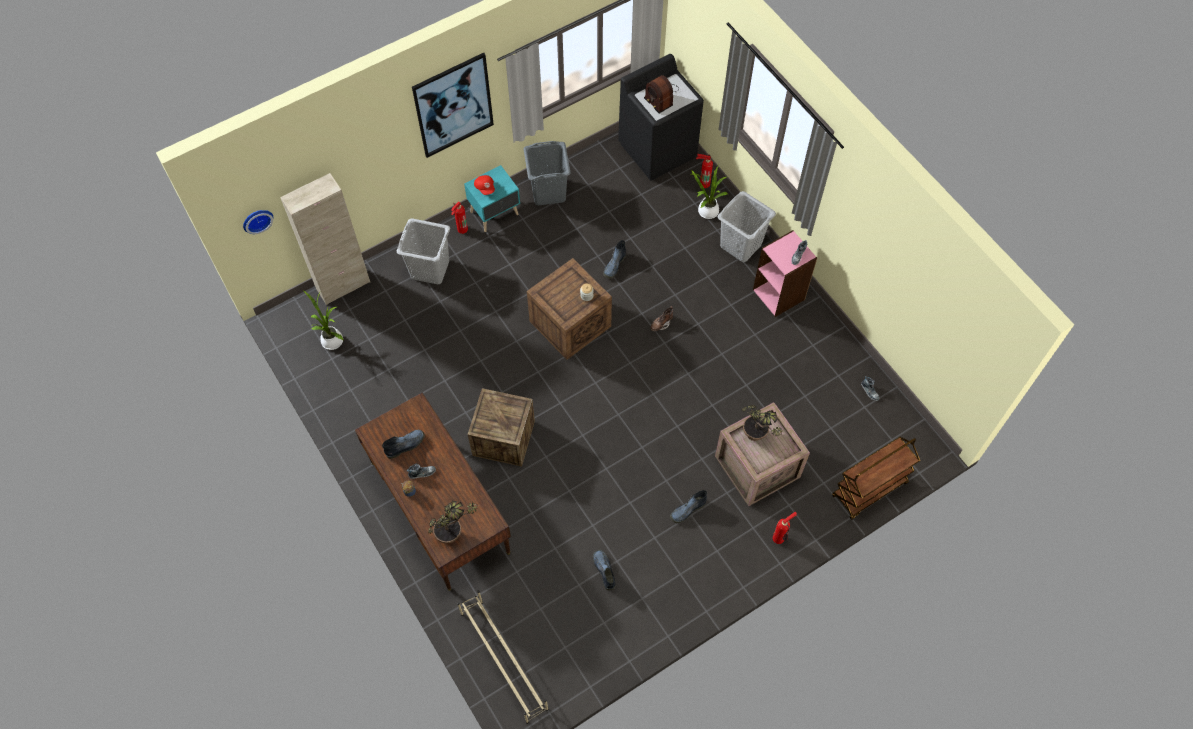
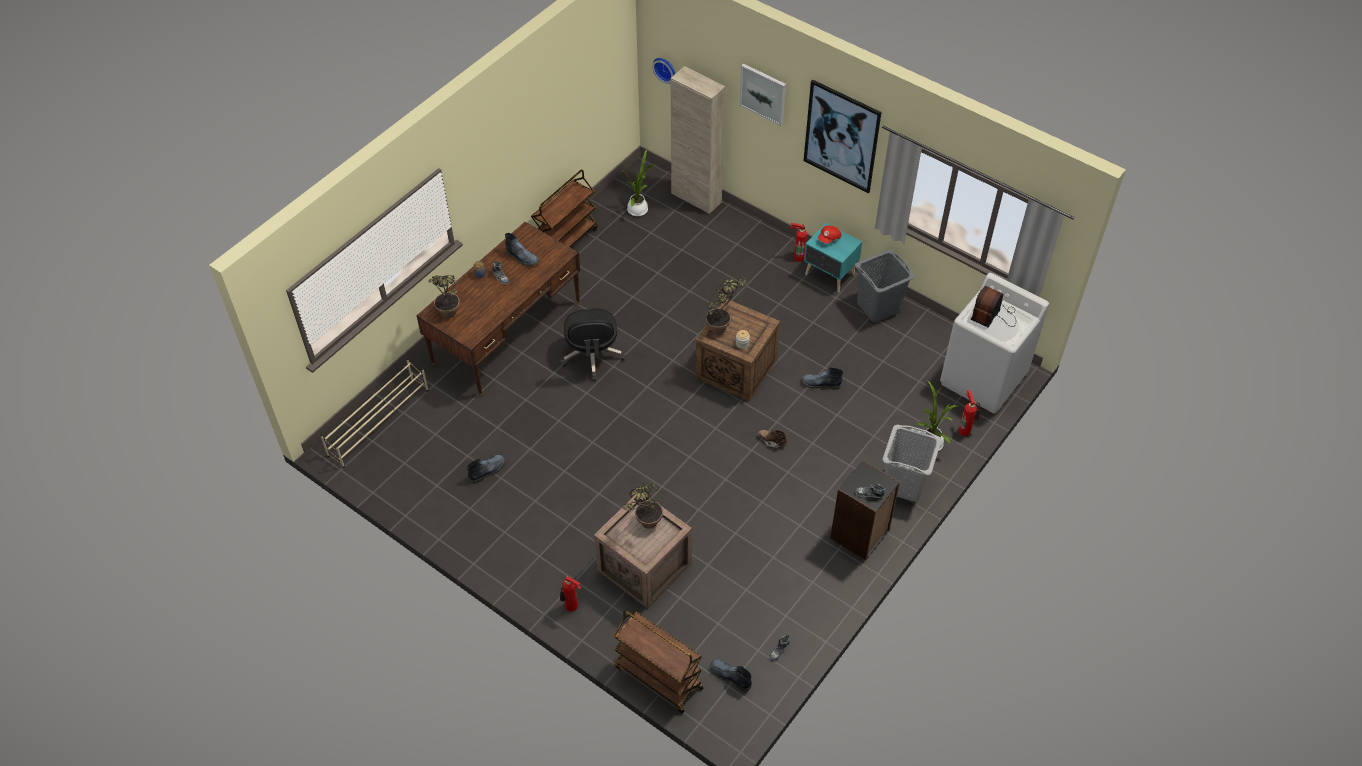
camera: 70 degrees right, 10 degrees down
(341, 418) = (566, 241): none -> brown cart
(367, 143) = (763, 93): none -> picture
(430, 268) = (744, 249): grey laundry basket -> none
(503, 438) = (592, 356): crate -> black office chair
(559, 304) = (723, 326): none -> potted plant
(658, 150) = (983, 379): black washing machine -> white washing machine
(687, 511) = (572, 519): boot -> boot (730, 676)
(779, 294) = (860, 534): pink bookcase -> black bookcase

